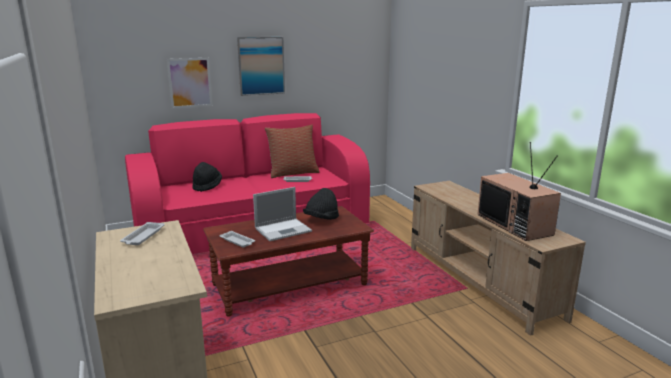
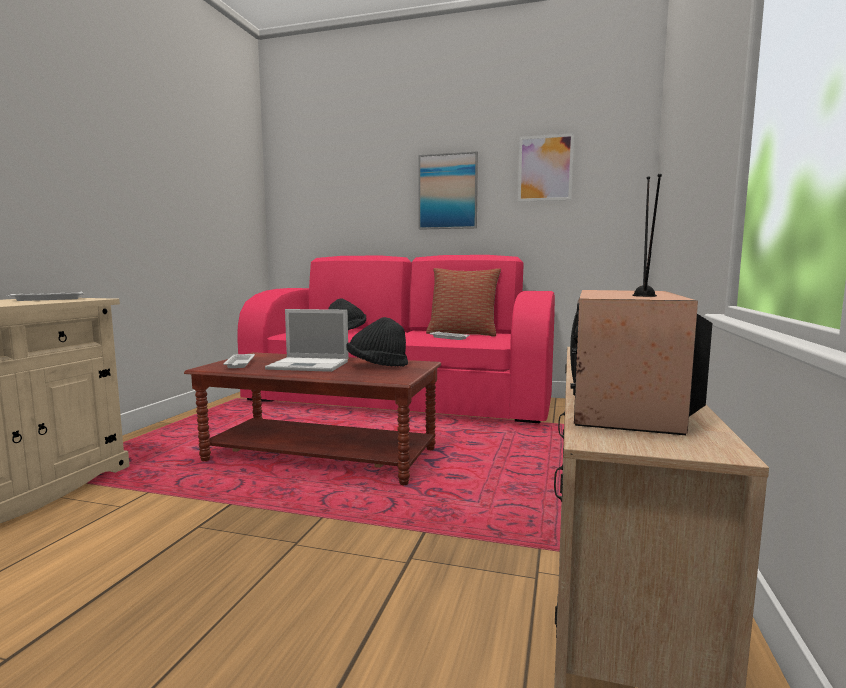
camera: 40 degrees right, 10 degrees down
(190, 82) = (363, 212): picture -> picture (545, 168)

